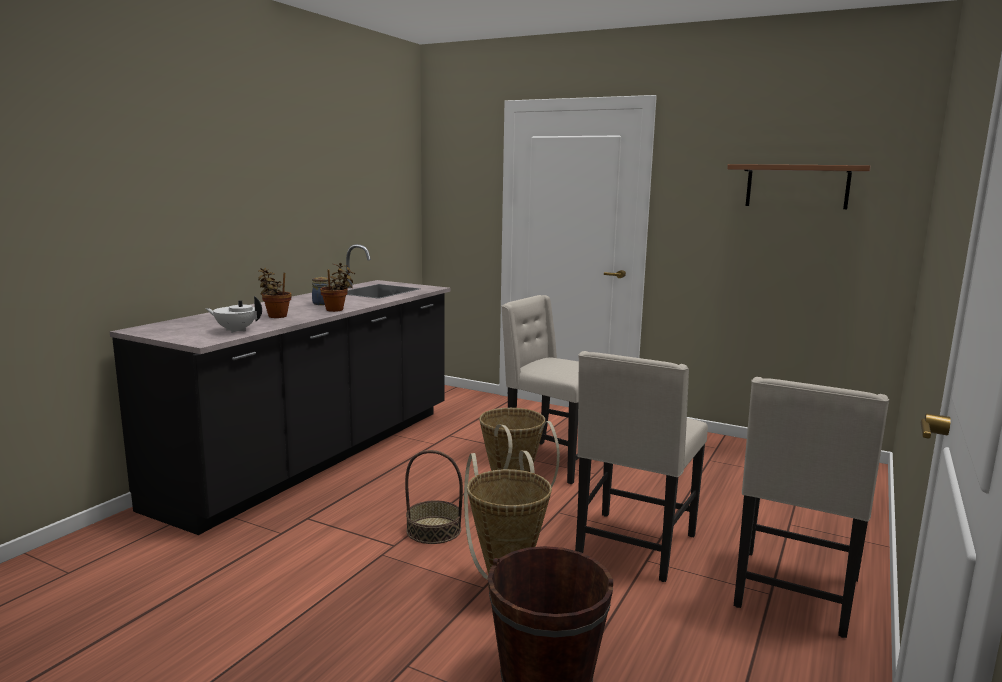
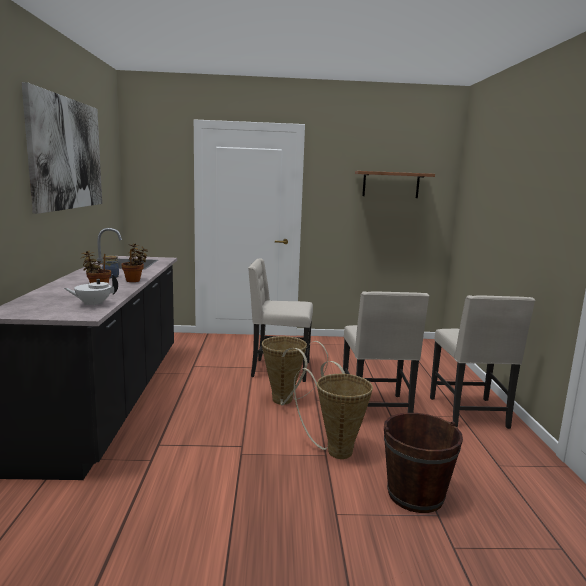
camera: 30 degrees left, 0 degrees up
(301, 153) = (66, 154): none -> picture
(434, 530) = (256, 429): basket -> none

